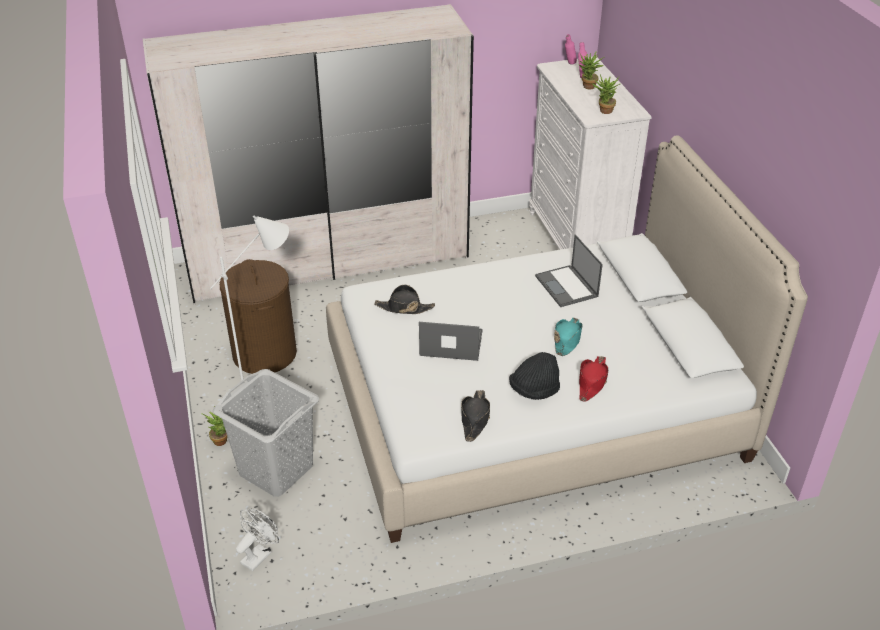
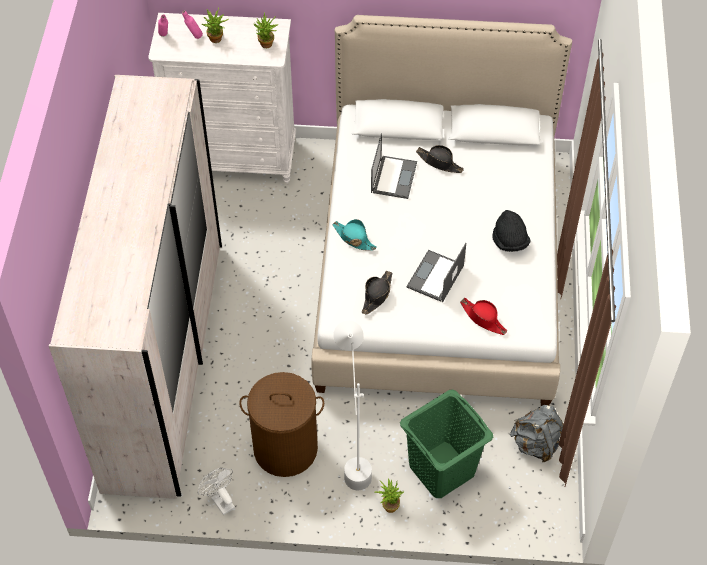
camera: 70 degrees left, 15 degrees up
(259, 554) = (531, 500): white fan -> white fan (220, 500)
(276, 469) = (441, 469): grey laundry basket -> green laundry basket
(336, 543) = (536, 443): none -> grey backpack
(475, 419) = (528, 288): black hat -> black hat (440, 162)
(567, 287) = (393, 177): laptop -> laptop turned 75 degrees counterclockwise
(567, 340) = (460, 201): turquoise hat -> turquoise hat (353, 238)
(592, 382) = (513, 203): red hat -> red hat (483, 319)

